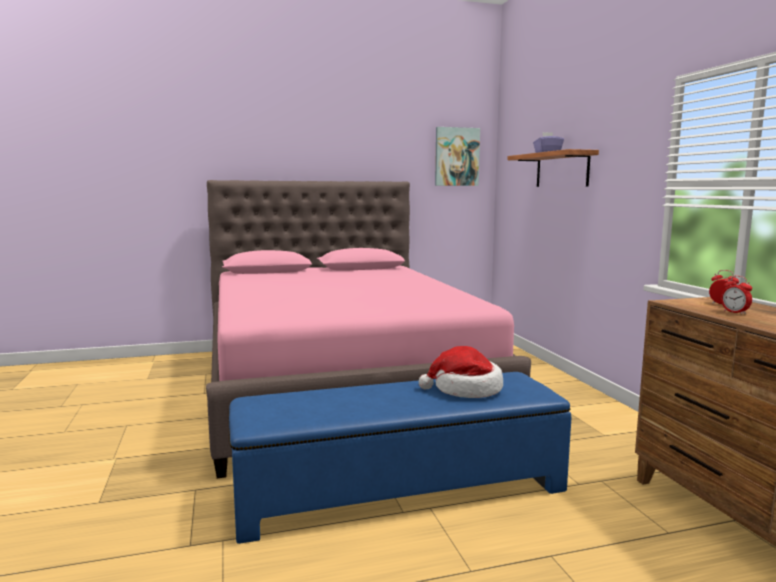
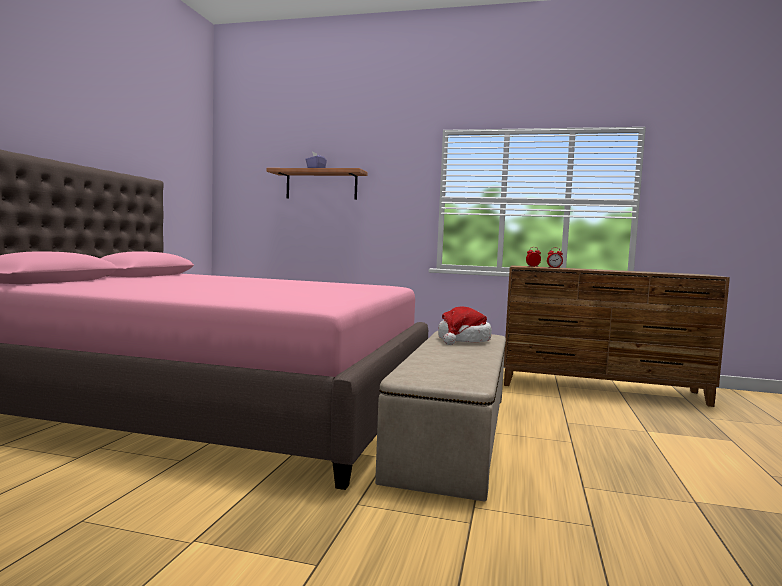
camera: 60 degrees left, 5 degrees down
(400, 488) = (452, 432): blue bench -> beige bench
(456, 157) = (187, 162): picture -> none

